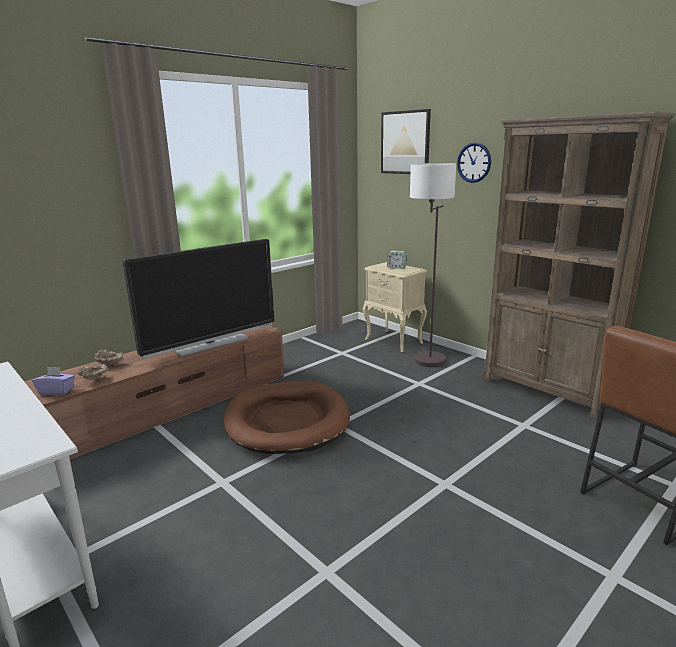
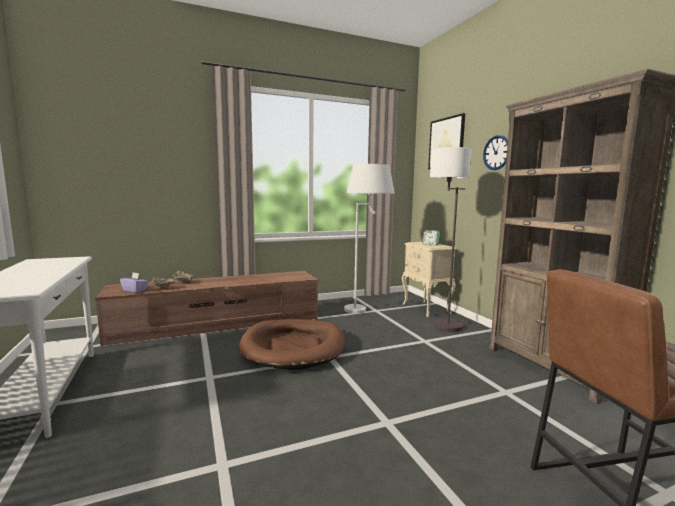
camera: 20 degrees right, 10 degrees down
(210, 344) = (258, 280): television -> none
(331, 353) = (367, 309): none -> white floor lamp

